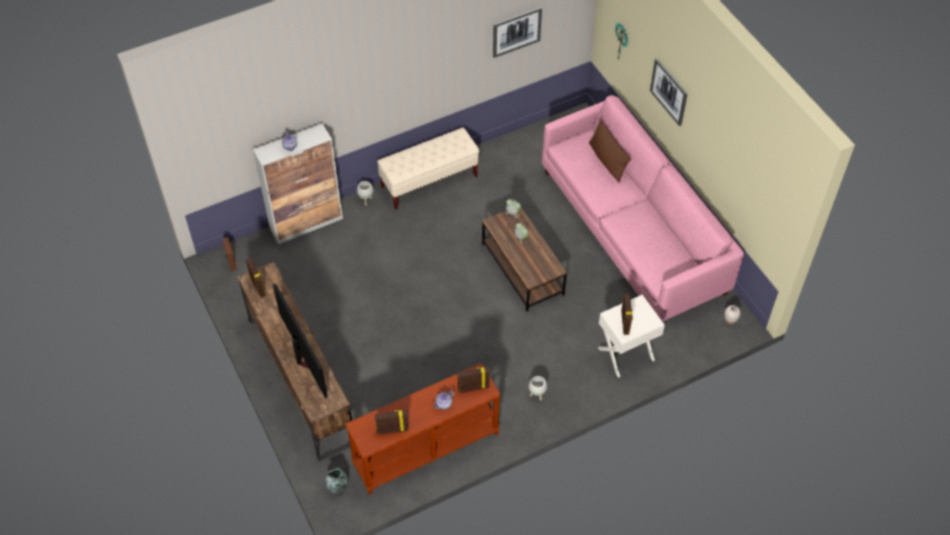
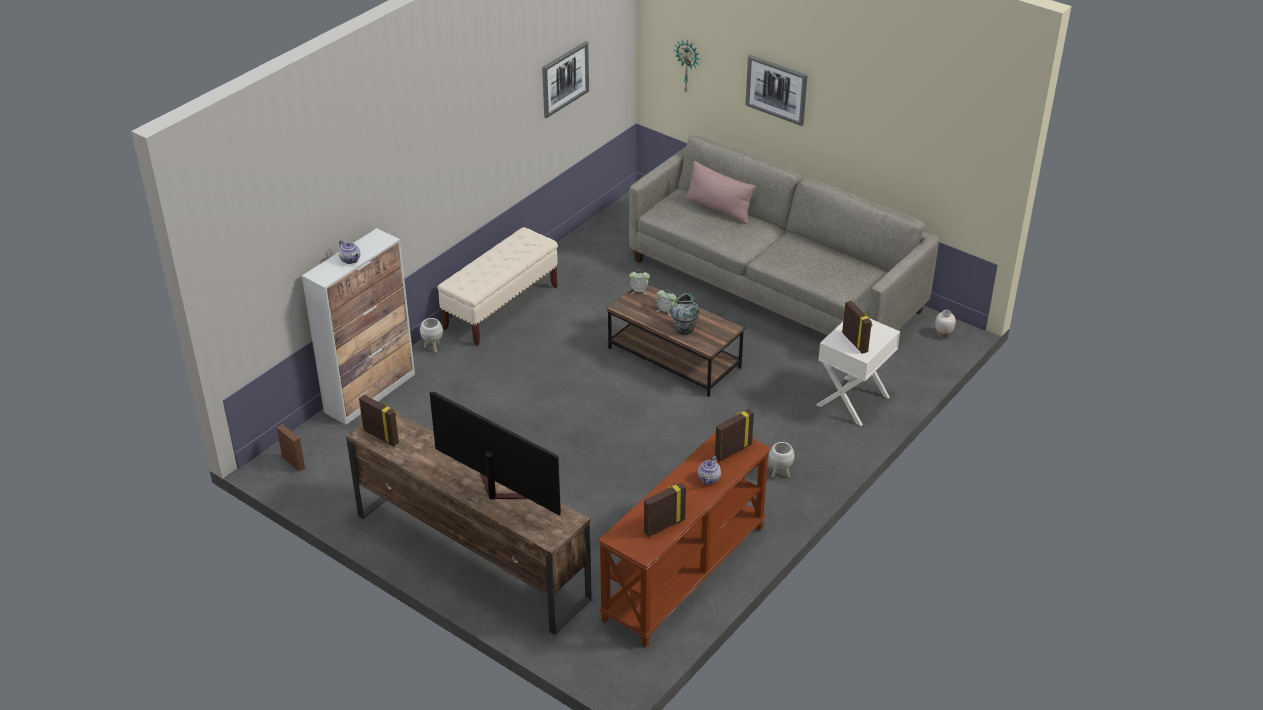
camera: 25 degrees left, 15 degrees down
(338, 489) = (601, 656): vase -> vase (685, 329)
(607, 161) = (718, 209): brown pillow -> pink pillow
(633, 231) = (775, 285): pink sofa -> grey sofa

